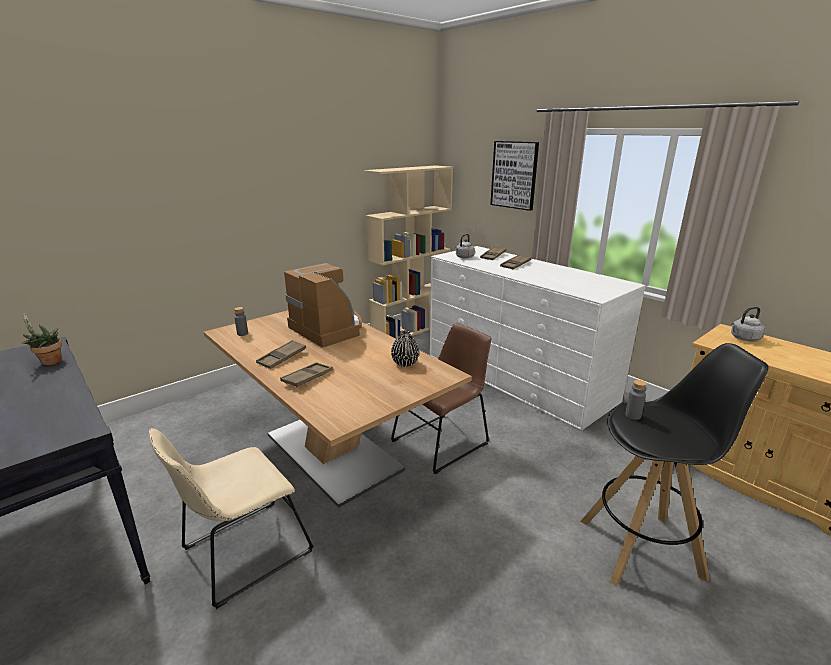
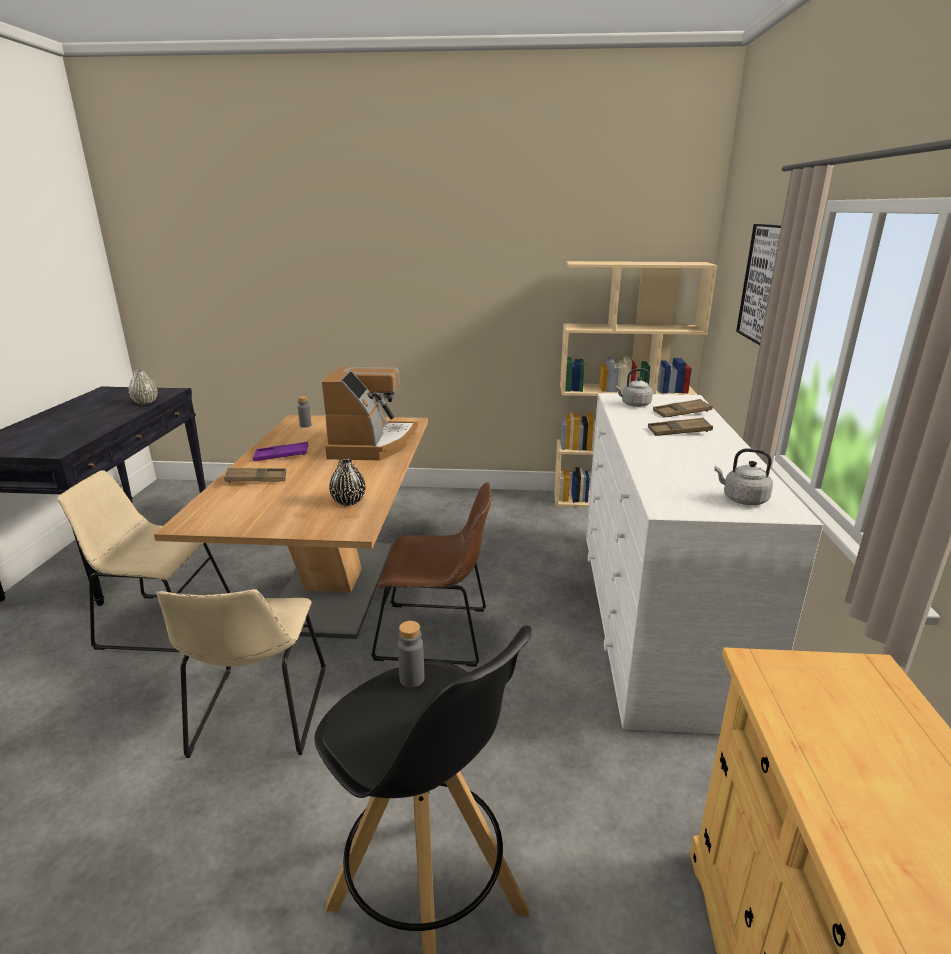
camera: 45 degrees right, 0 degrees up
(49, 361) = (145, 402): potted plant -> grey vase
(282, 357) = (281, 455): brown tray -> purple tray
(428, 545) = (259, 715): none -> beige chair
(743, 338) = (861, 698): grey kettle -> grey kettle (742, 499)

